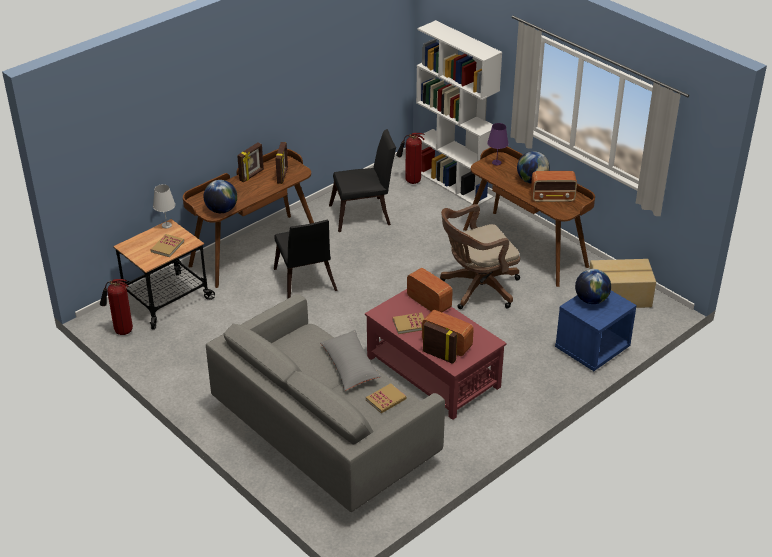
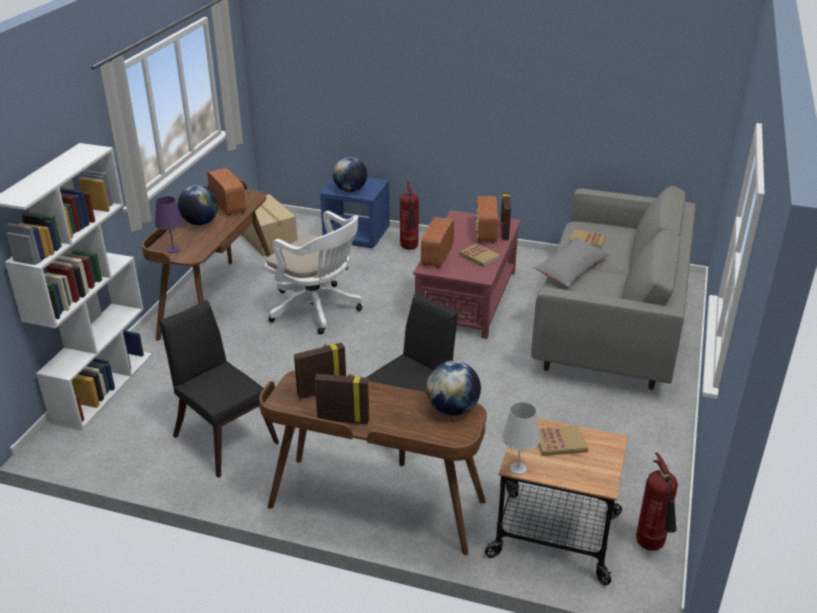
camera: 120 degrees left, 5 degrees down
(411, 181) = (111, 425): fire extinguisher -> fire extinguisher (410, 248)
(476, 289) = (318, 310): brown office chair -> white office chair

